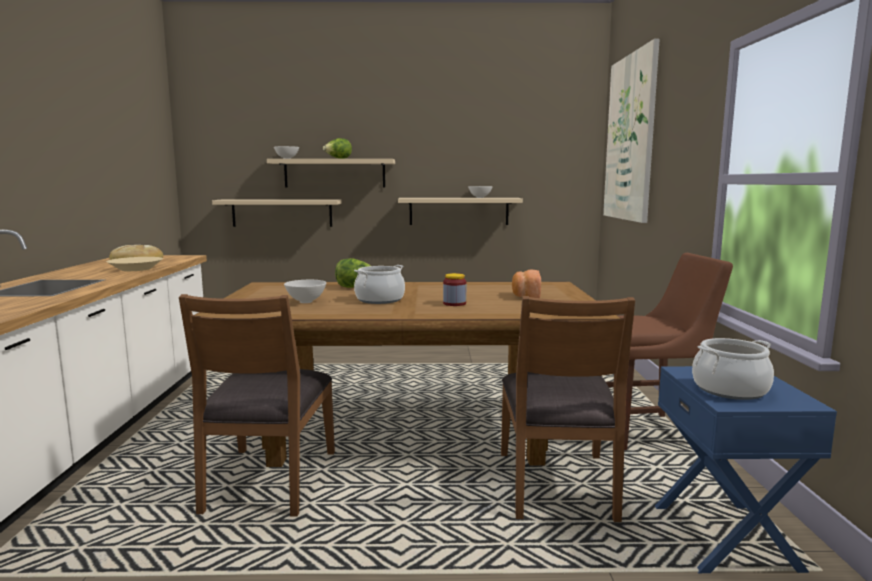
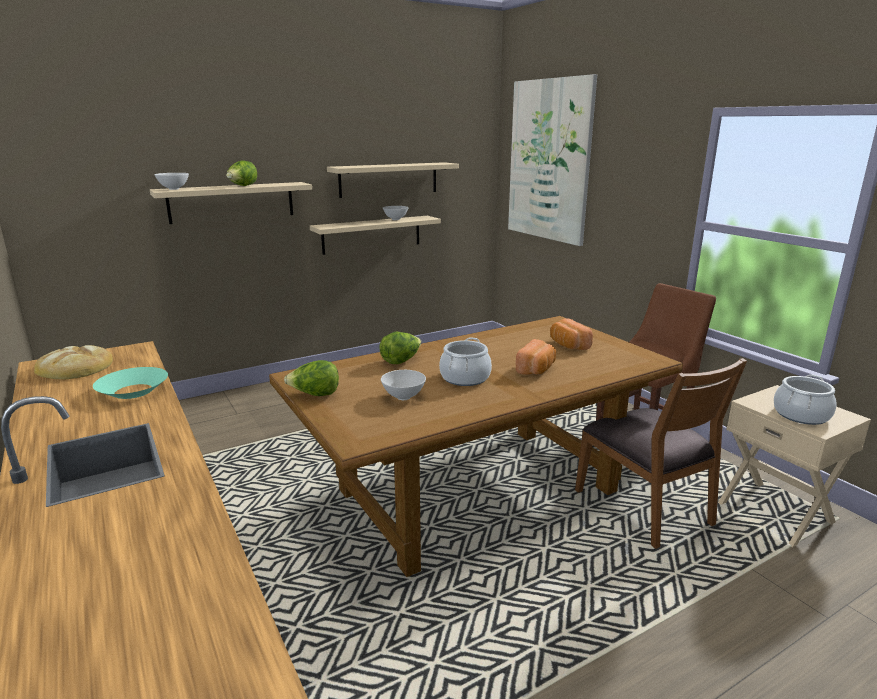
camera: 30 degrees left, 10 degrees up
(135, 269) = (133, 391): beige bowl -> turquoise bowl
(251, 293) = (315, 395): none -> lettuce
(268, 481) = (429, 592): brown chair -> none
(282, 213) = (168, 256): beige shelf -> beige shelf (389, 179)
(454, 303) = (537, 369): jar -> bread
(726, 537) = (775, 512): blue nightstand -> beige nightstand

